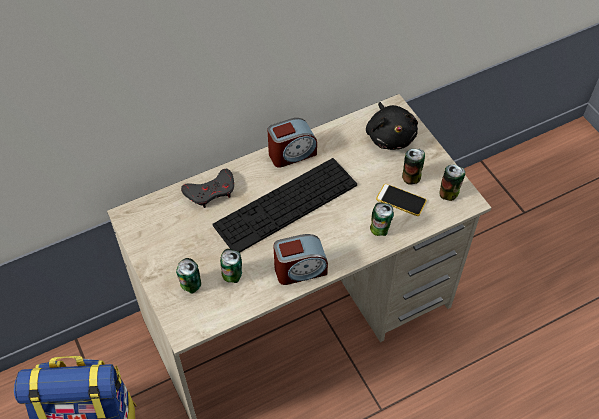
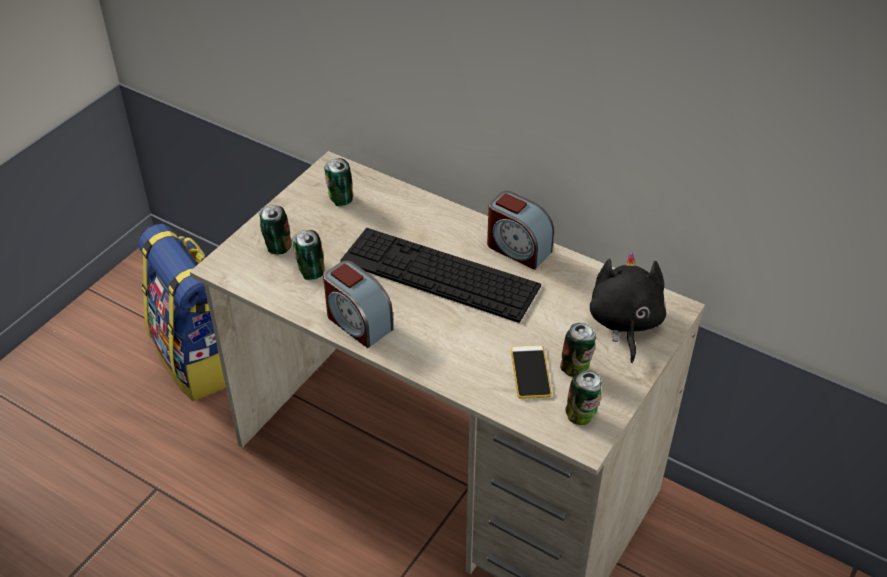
camera: 60 degrees right, 10 degrees down
(211, 191) = (410, 209): grey game controller -> none
(380, 230) = (467, 370): can -> can (340, 200)
(390, 136) = (624, 323): black plush toy -> black plush toy turned 135 degrees clockwise

